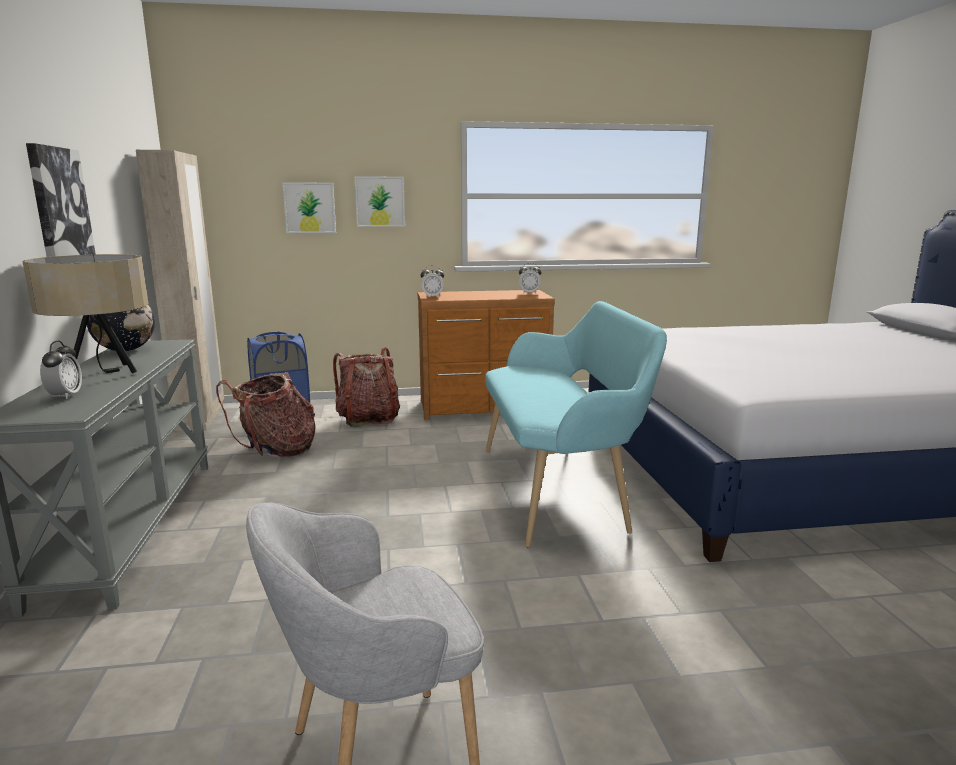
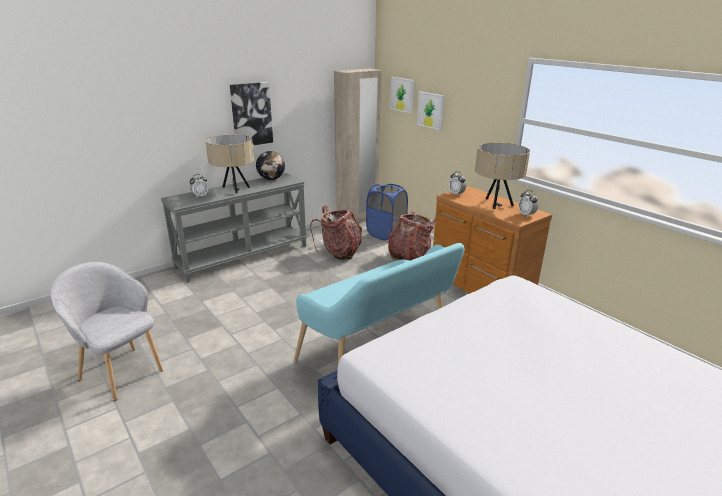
camera: 60 degrees right, 10 degrees up
(380, 201) = (467, 113): picture -> picture (402, 94)
(485, 294) = (495, 204): none -> beige table lamp

